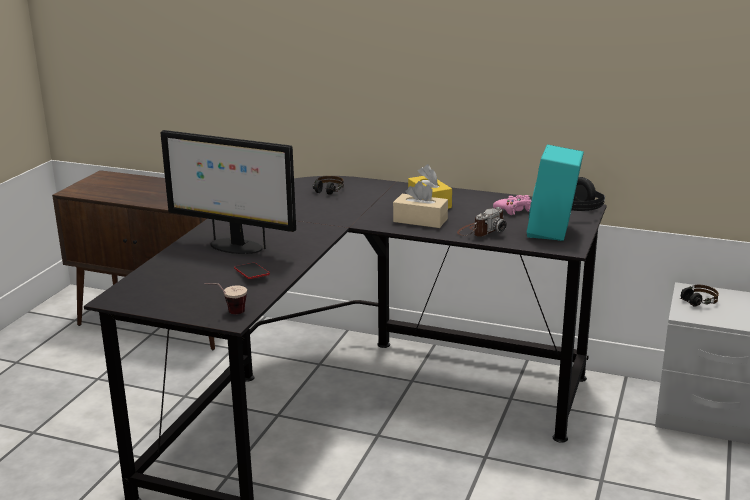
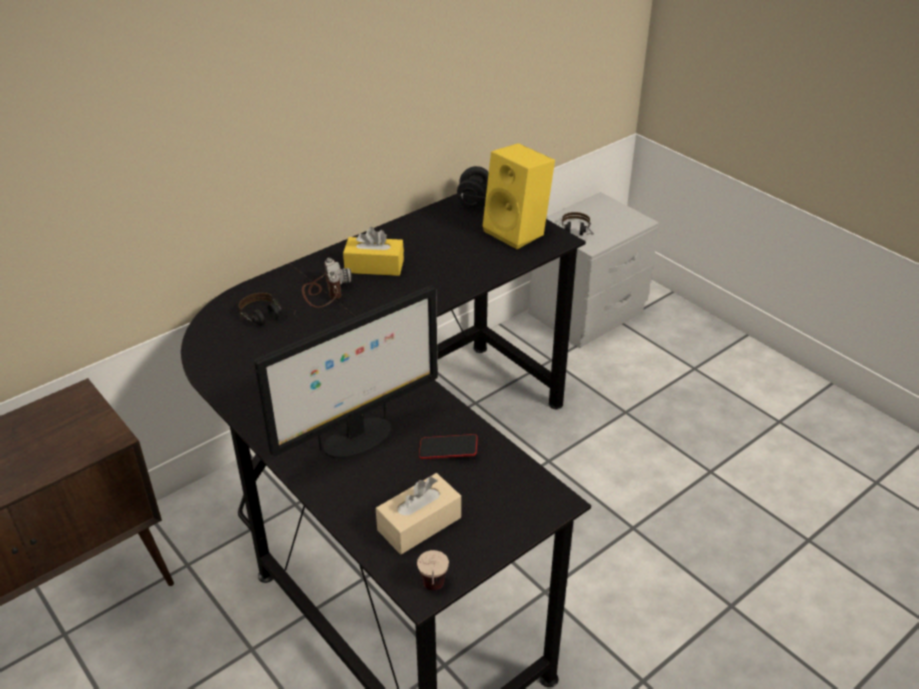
camera: 60 degrees left, 15 degrees up
(227, 313) = (538, 500): cup -> cup (433, 593)
(420, 220) = (415, 289): beige tissue box -> beige tissue box (419, 524)
(481, 231) = (477, 266): camera -> camera (324, 291)
(514, 210) = (446, 229): pink game controller -> none
(553, 232) = (518, 232): turquoise speaker -> yellow speaker

